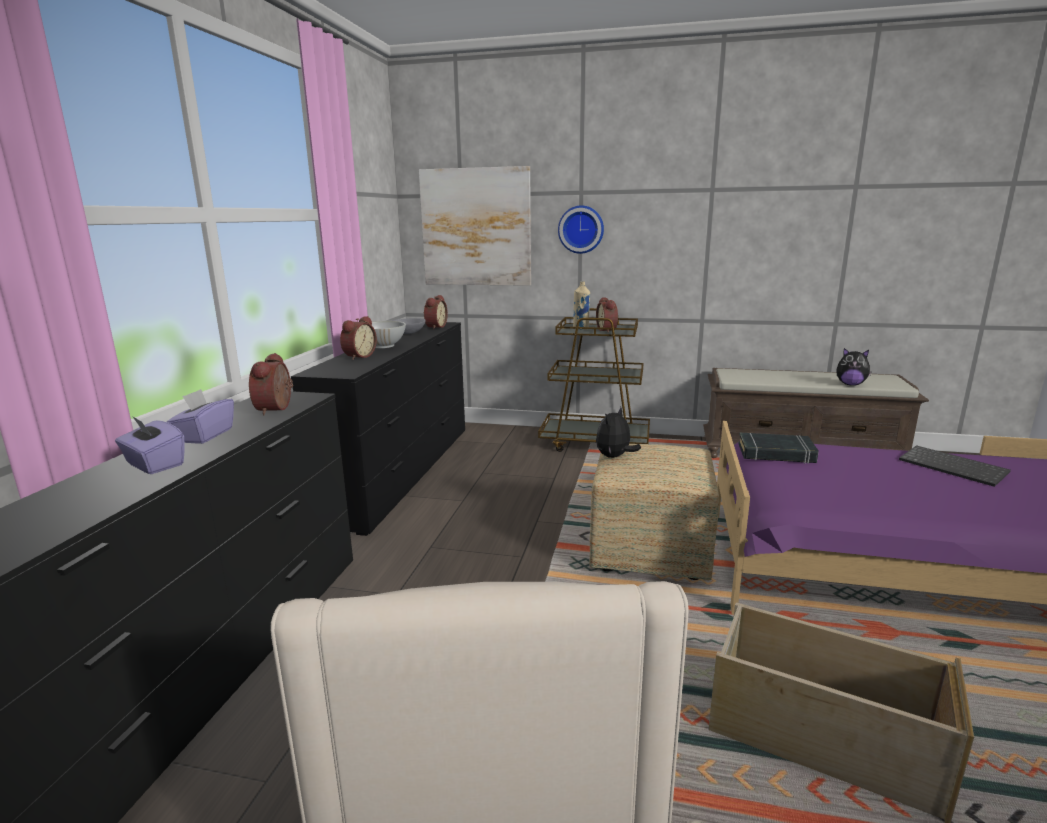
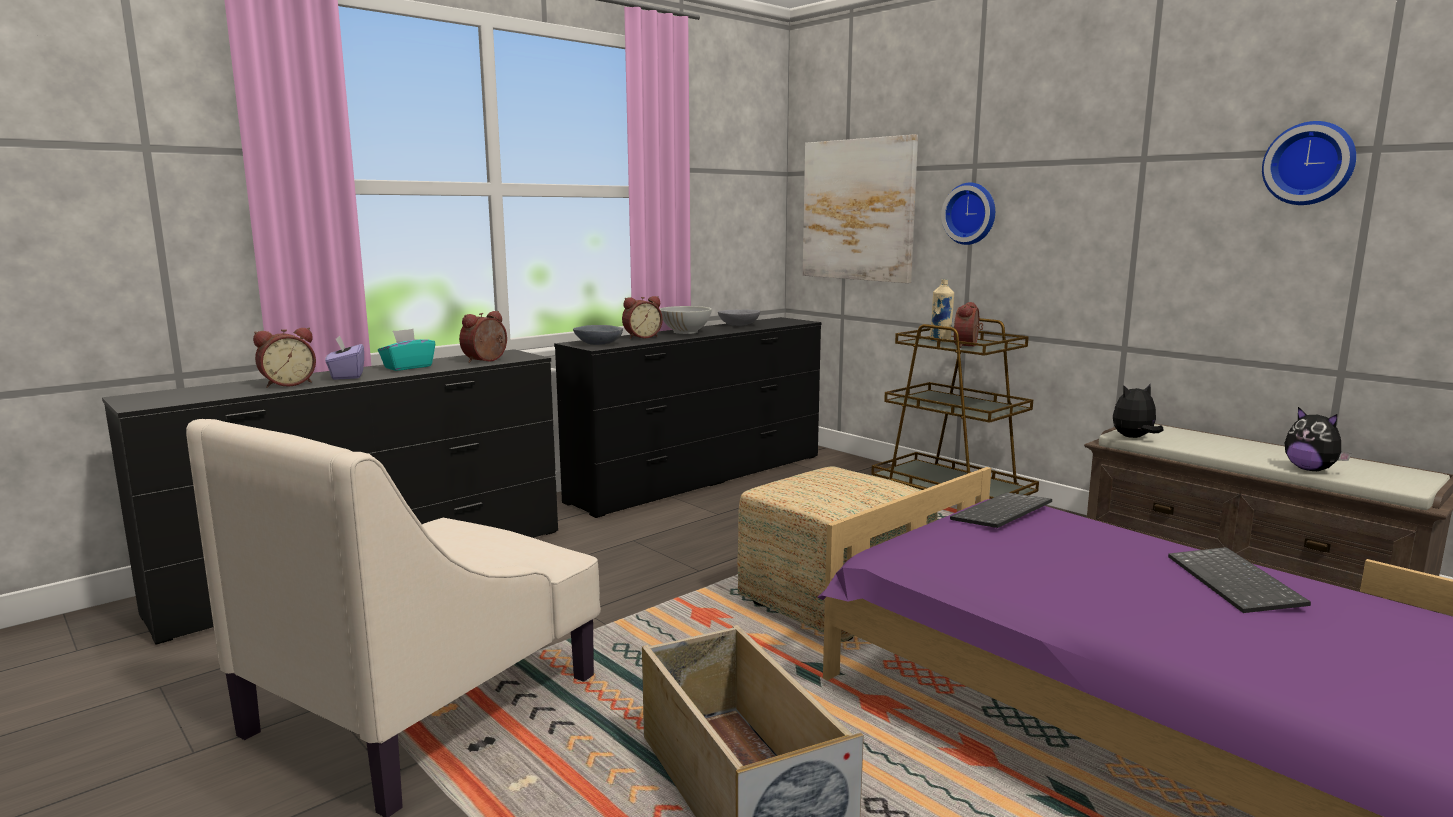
camera: 35 degrees right, 5 degrees down
(205, 435) = (408, 367): purple tissue box -> turquoise tissue box
(339, 370) = (597, 344): none -> grey bowl
(435, 327) = (780, 323): alarm clock -> alarm clock (287, 384)
(614, 457) = (803, 476): plush toy -> plush toy (1134, 438)
(776, 453) = (1003, 514): black book -> keyboard
(819, 195) = (1309, 163): none -> wall clock

